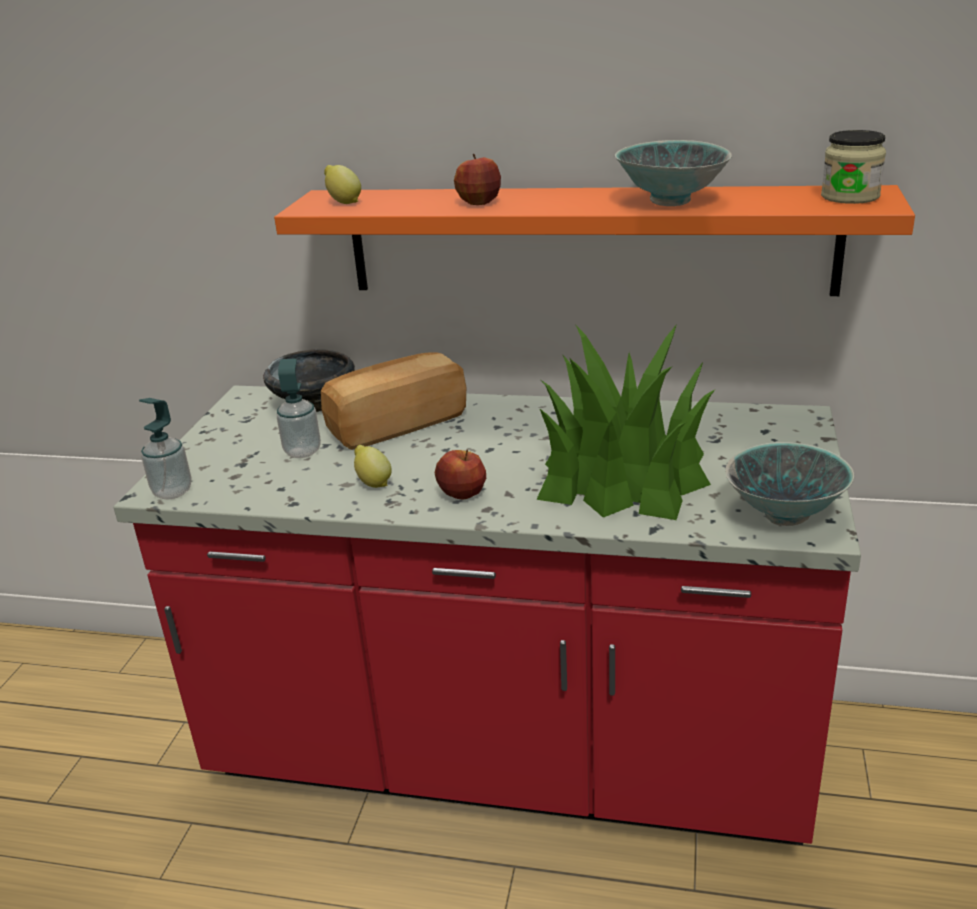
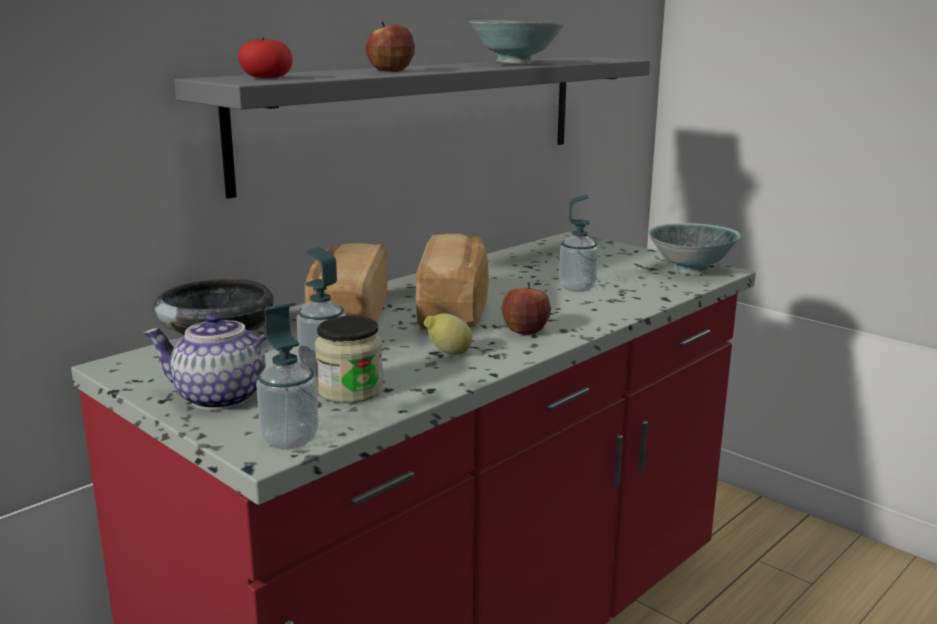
camera: 60 degrees left, 10 degrees down
(218, 445) = (219, 399): none -> teapot
(343, 202) = (266, 78): lemon -> tomato
(481, 448) = (455, 310): none -> bread
(586, 241) = (422, 116): orange shelf -> grey shelf
(623, 475) = (577, 287): potted plant -> soap dispenser
(850, 196) = (591, 58): jar -> jar (350, 390)

